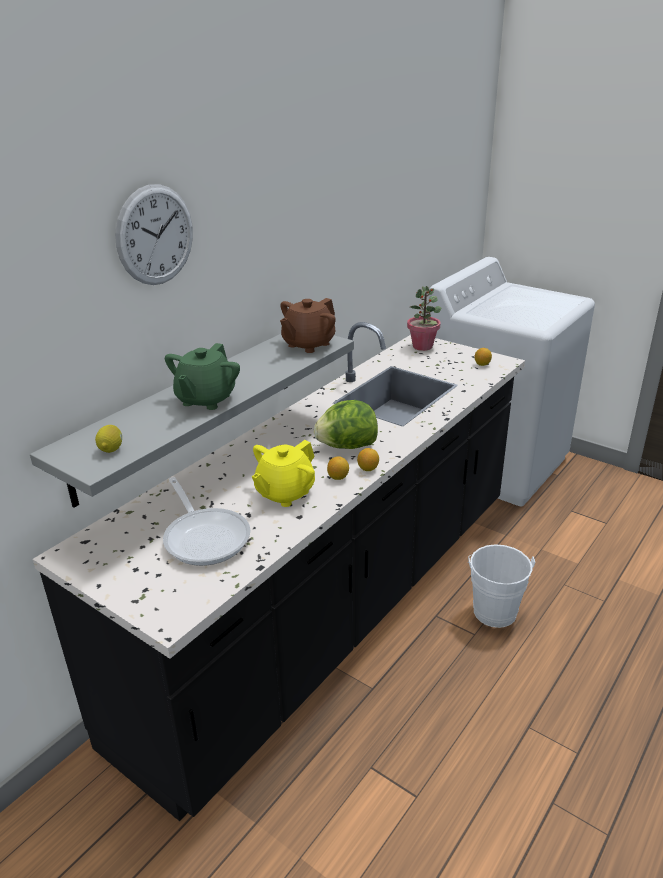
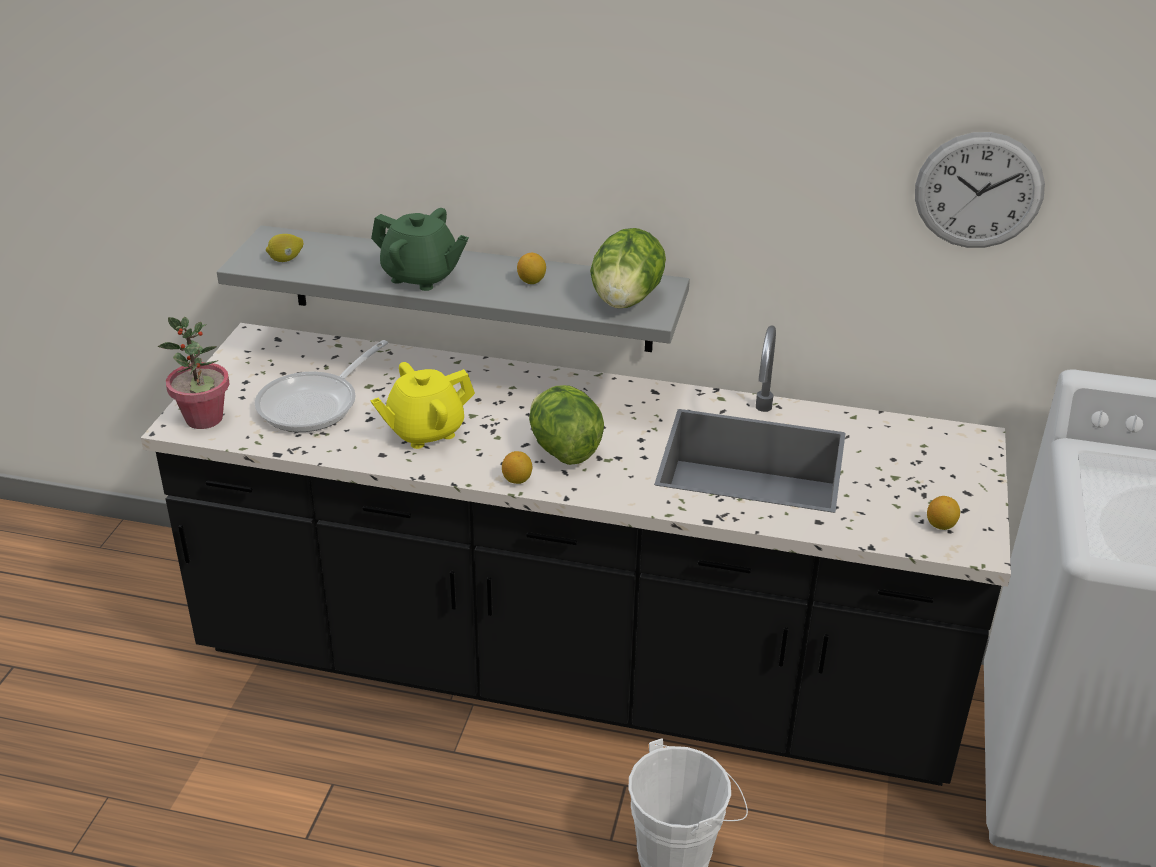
camera: 65 degrees right, 5 degrees up
(155, 235) = (445, 69): wall clock -> wall clock (978, 191)
(205, 399) = (421, 276): green teapot -> green teapot turned 150 degrees counterclockwise
(284, 493) = (425, 431): yellow teapot -> yellow teapot turned 45 degrees counterclockwise
(308, 344) = (626, 300): brown teapot -> lettuce
(338, 477) = (482, 461): lemon -> lemon (531, 281)
(422, 346) = (952, 448): potted plant -> potted plant (204, 419)

